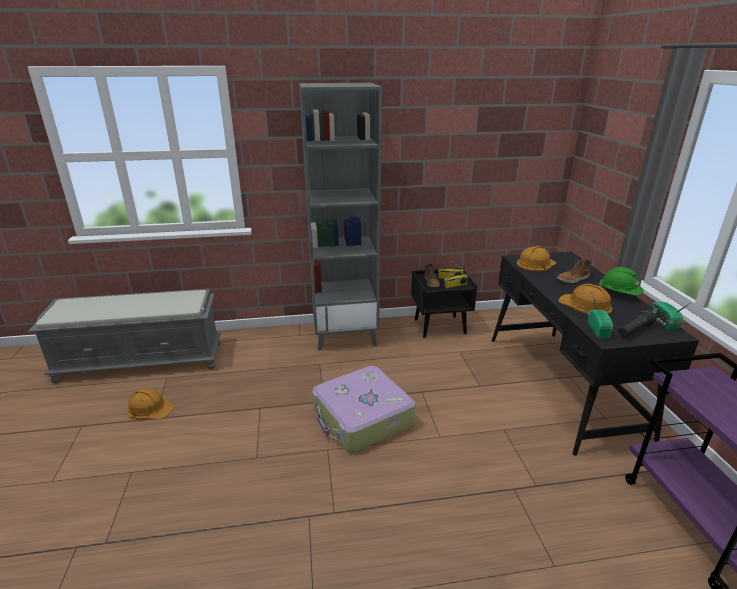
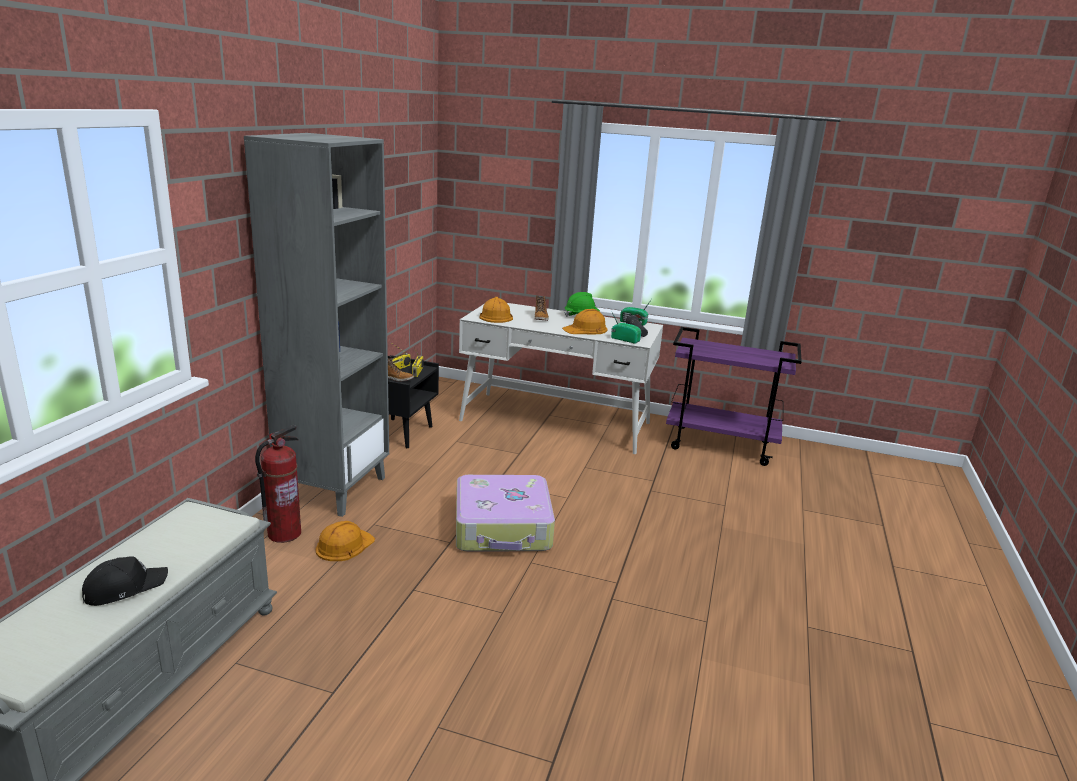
camera: 65 degrees left, 5 degrees down
(120, 308) = (124, 588): none -> black cap
(150, 408) = (302, 692): orange hard hat -> orange hard hat (344, 545)
(285, 341) = (284, 534): none -> fire extinguisher
(562, 385) = (556, 422): black desk -> white desk

